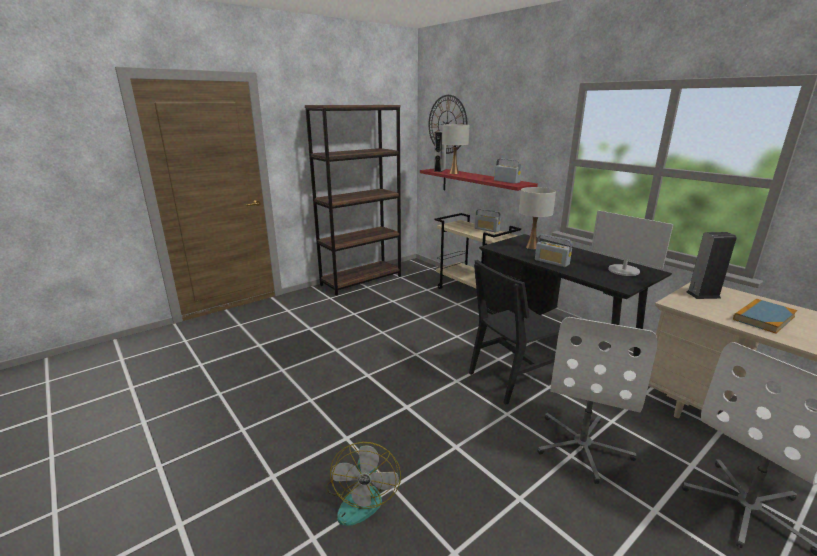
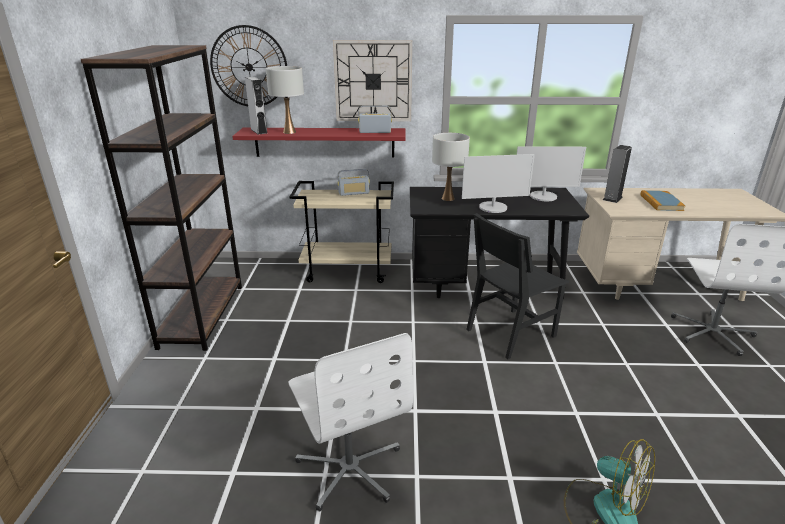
camera: 50 degrees left, 5 degrees up
(511, 378) = (510, 332): black chair -> black chair turned 45 degrees clockwise
(519, 140) = (373, 81): none -> wall clock
(552, 262) = (493, 207): radio -> monitor
(582, 446) = (619, 352): white office chair -> white office chair (350, 467)

